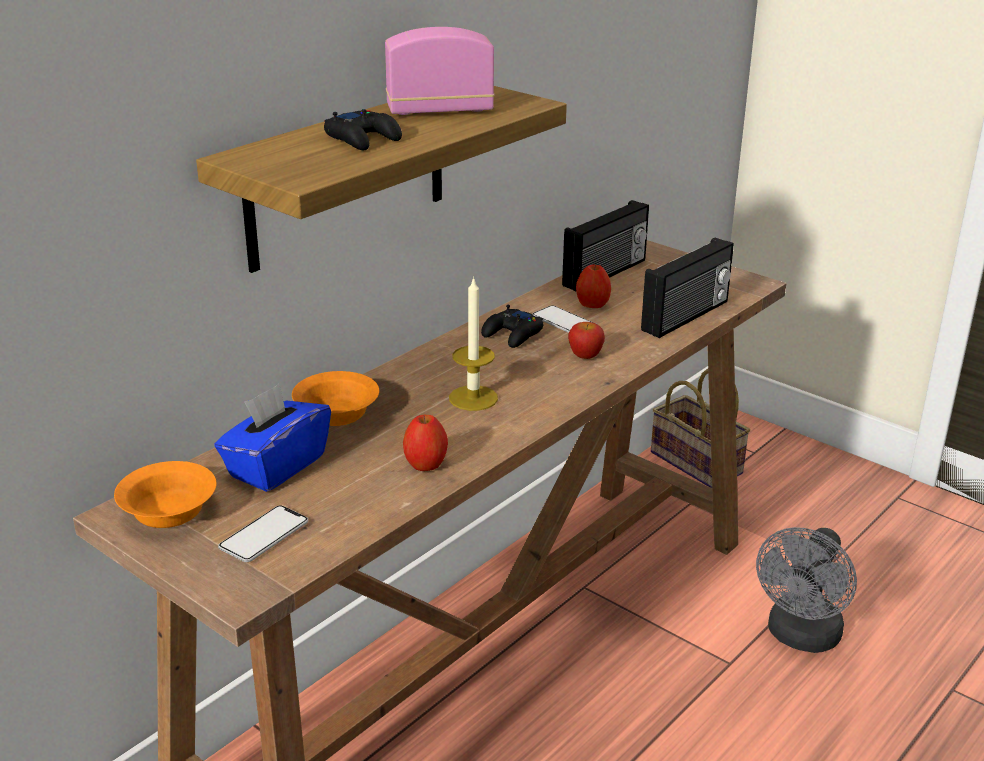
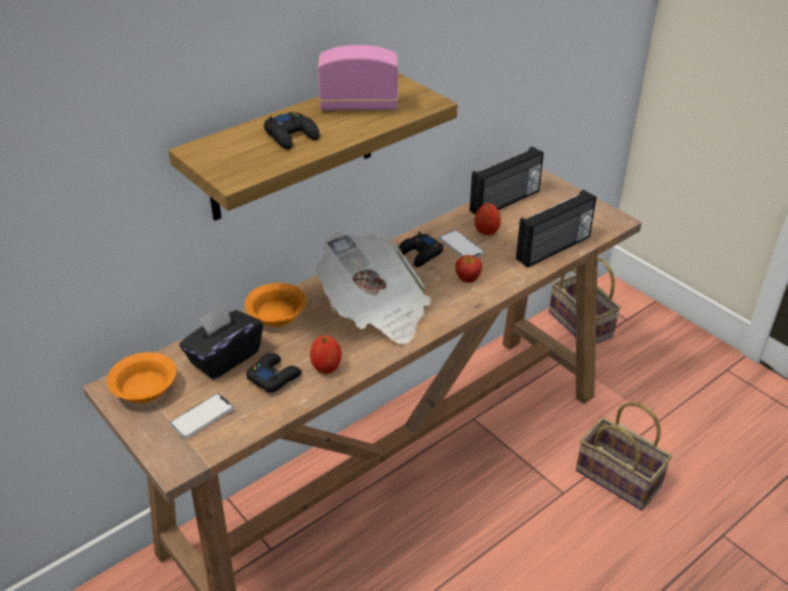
camera: 10 degrees right, 10 degrees up
(276, 466) = (224, 358): blue tissue box -> black tissue box
(354, 481) = (274, 377): none -> black game controller
(473, 398) = (375, 311): candle -> newspaper
(800, 637) = (621, 478): grey fan -> basket

